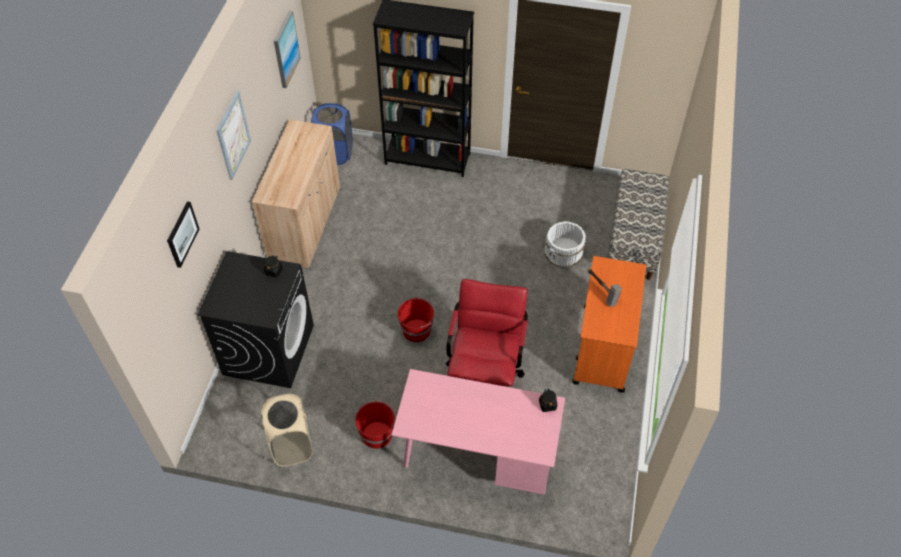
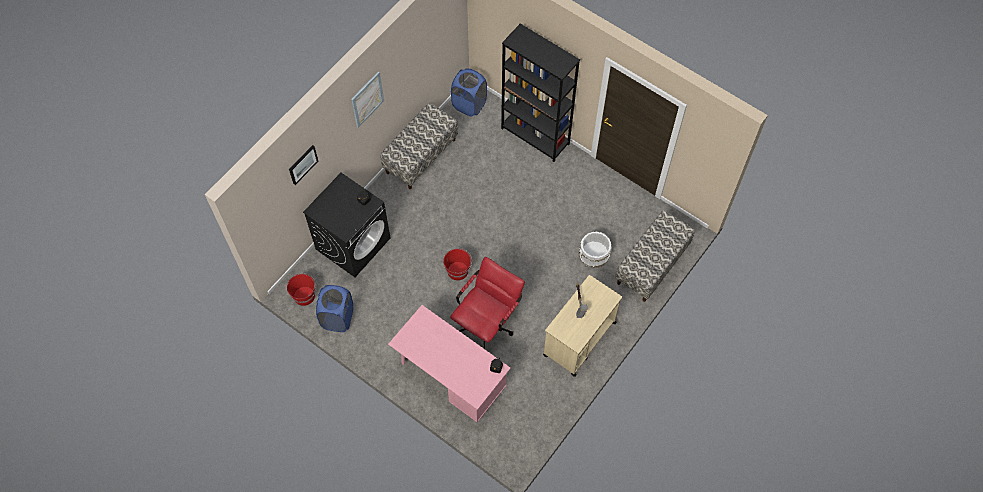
camera: 25 degrees right, 10 degrees up
(285, 49) = (439, 34): picture -> none
(291, 446) = (337, 318): beige laundry basket -> blue laundry basket
(305, 224) = (420, 156): beige cabinet -> bench
(377, 434) = (395, 333): red bucket -> red bucket (304, 295)
(603, 349) = (579, 339): orange cart -> beige cart

